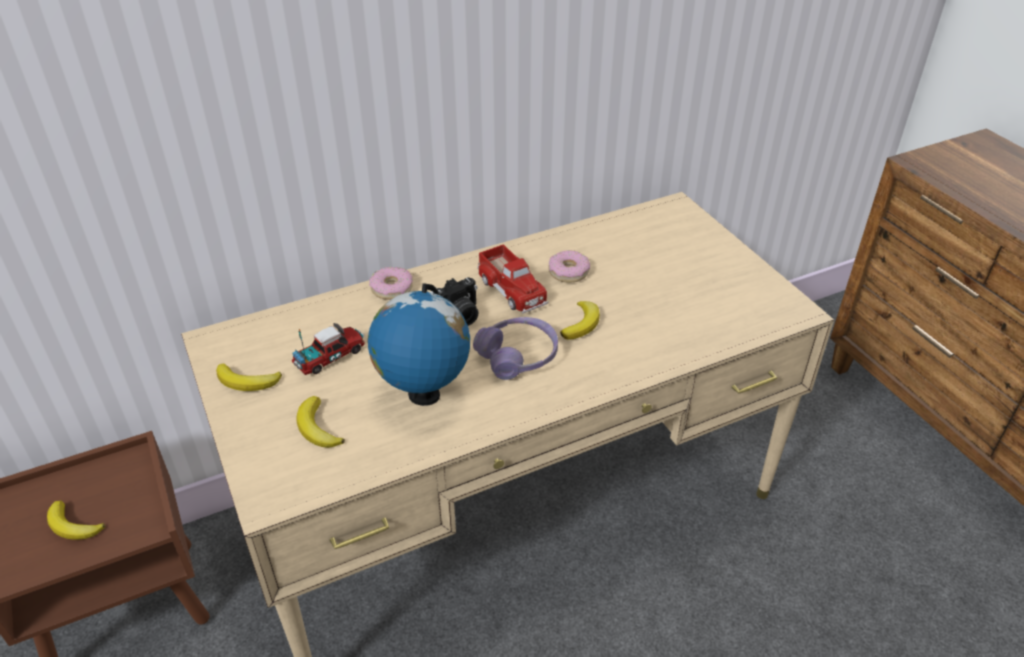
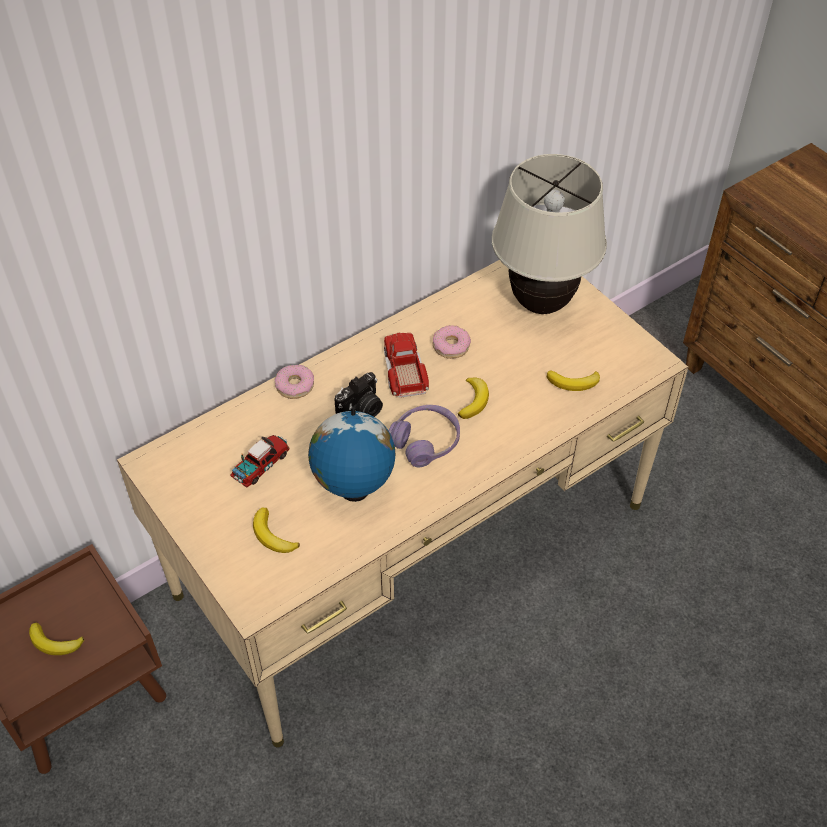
camera: 10 degrees left, 10 degrees up
(247, 382) = (196, 500): banana -> banana (574, 382)
(512, 288) = (404, 371): toy truck -> toy truck turned 150 degrees counterclockwise
(674, 245) = (541, 304): none -> beige table lamp

